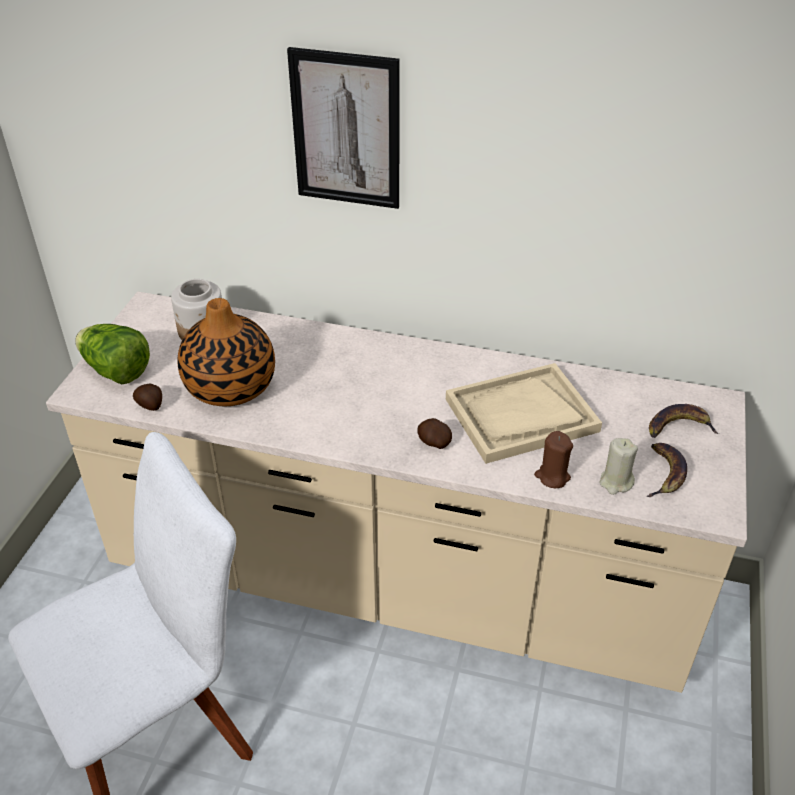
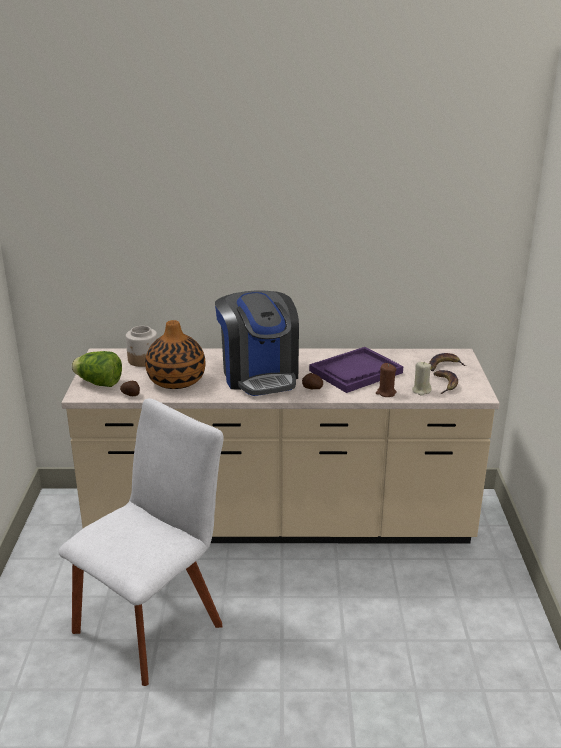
camera: 15 degrees left, 15 degrees down
(346, 130) = (232, 221): picture -> none
(362, 396) = (259, 375): none -> coffee machine
(521, 415) = (355, 372): beige tray -> purple tray

